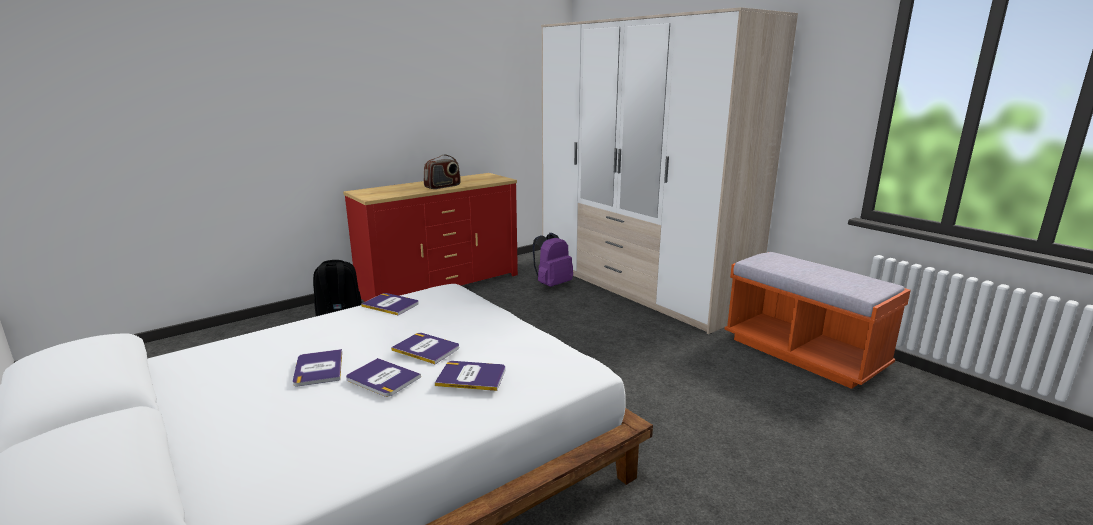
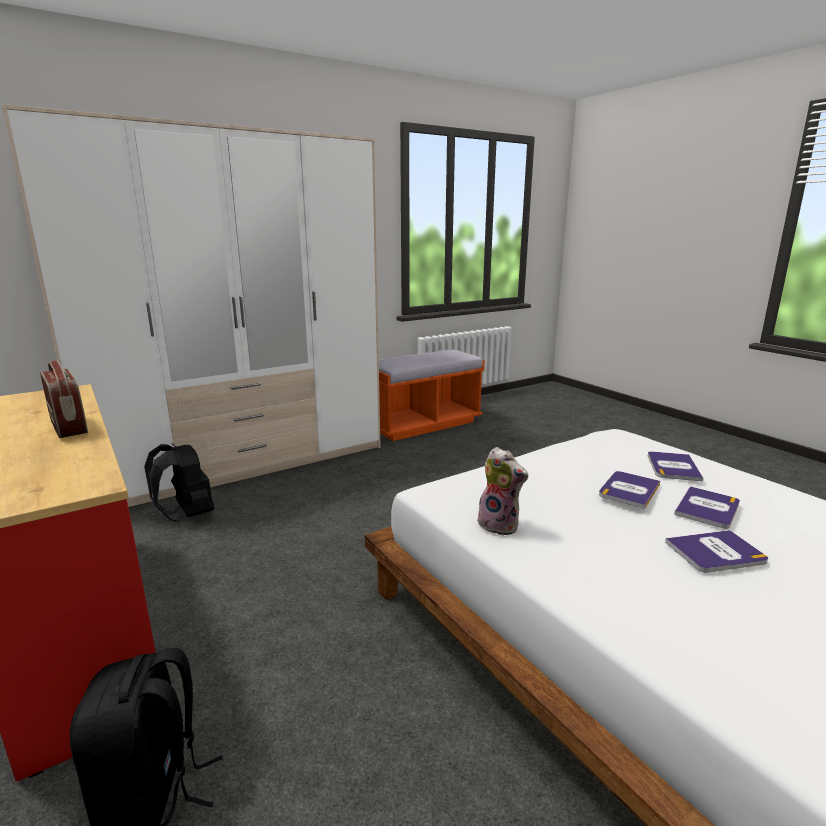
camera: 85 degrees left, 0 degrees up
(391, 305) = (500, 525): book -> plush toy
(552, 284) = (187, 514): purple backpack -> black backpack

